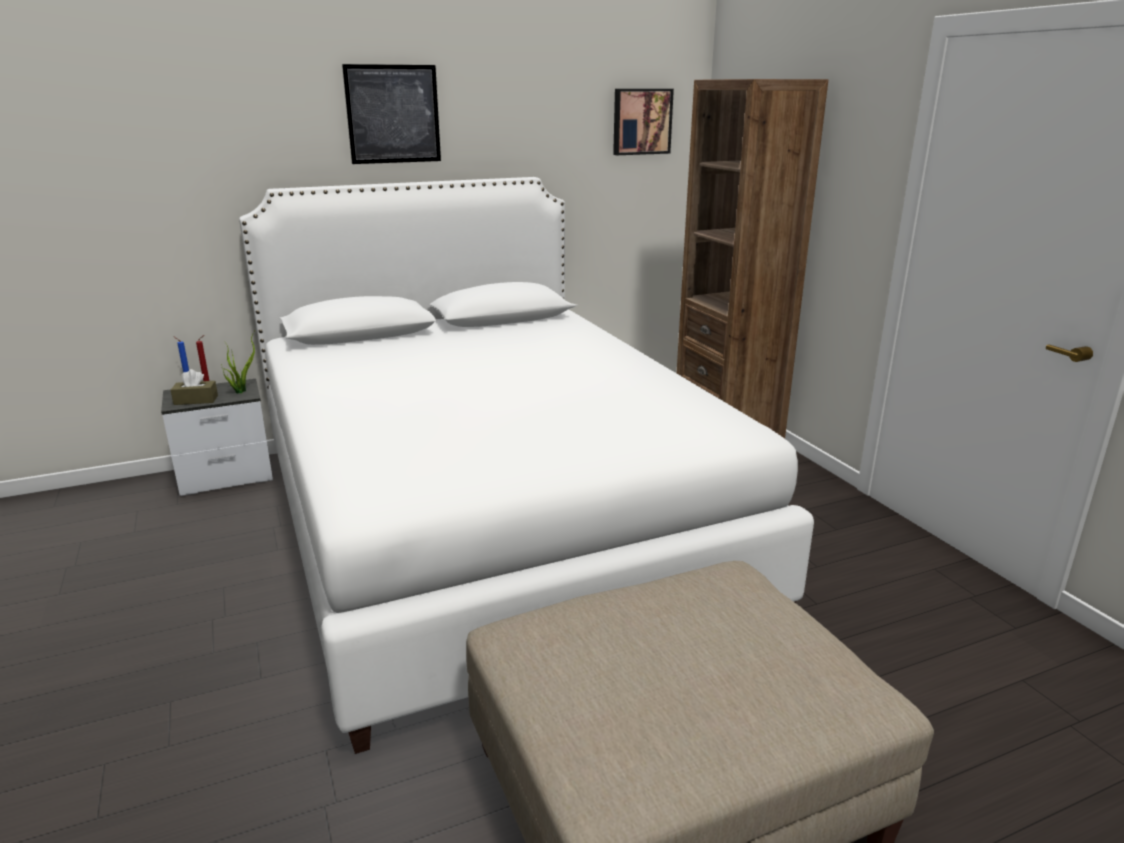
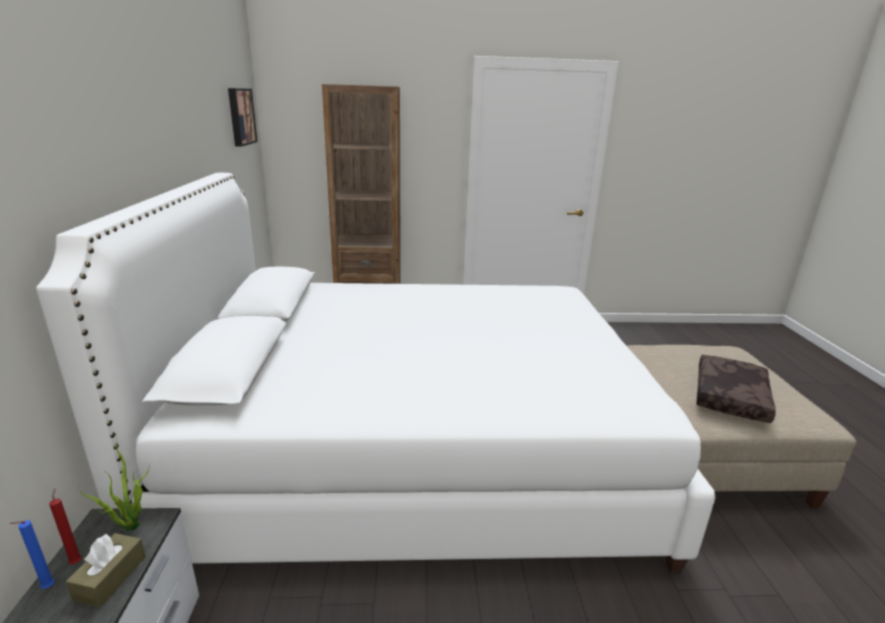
camera: 70 degrees left, 0 degrees up
(393, 114) = (127, 116): picture -> none
(611, 663) = (728, 396): none -> brown pillow

